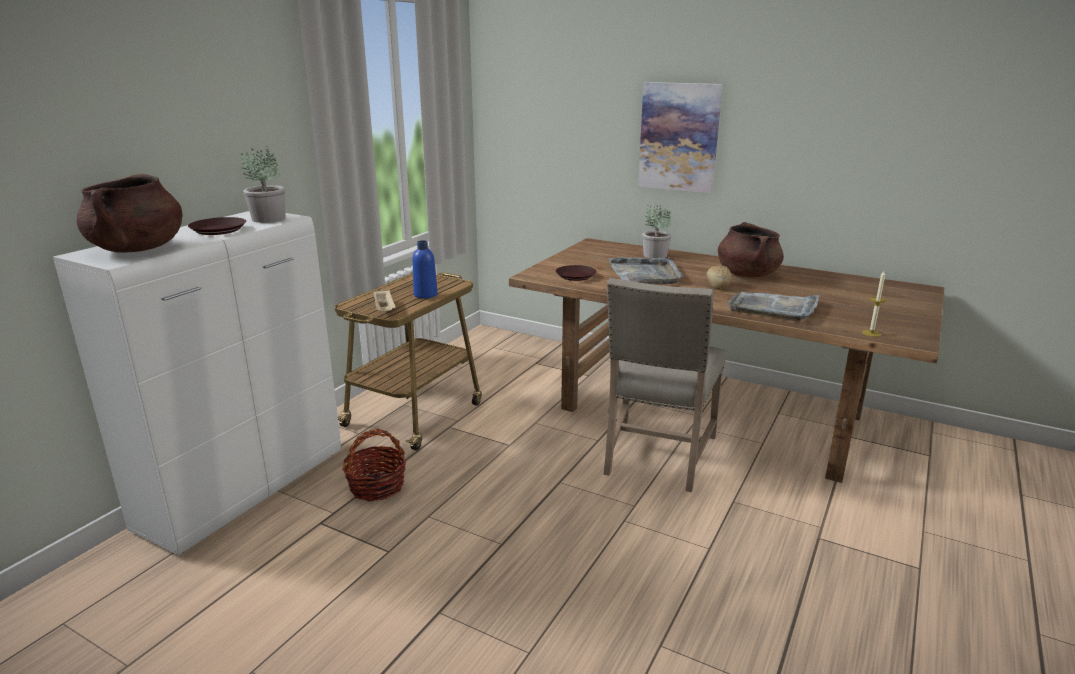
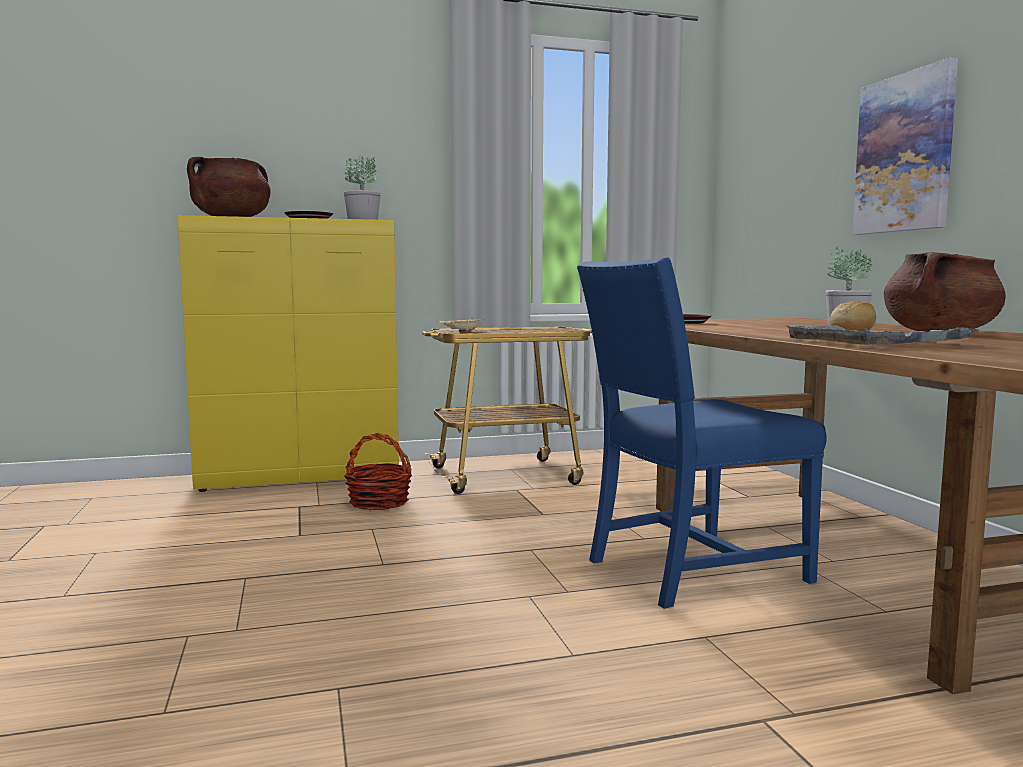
camera: 45 degrees right, 15 degrees down
(246, 489) = (301, 477): white cabinet -> yellow cabinet
(425, 295) = (520, 330): blue bottle -> none
(645, 274) = (777, 326): grey tray -> none
(657, 456) = (689, 570): beige chair -> blue chair
(871, 333) = (973, 357): candle -> none

